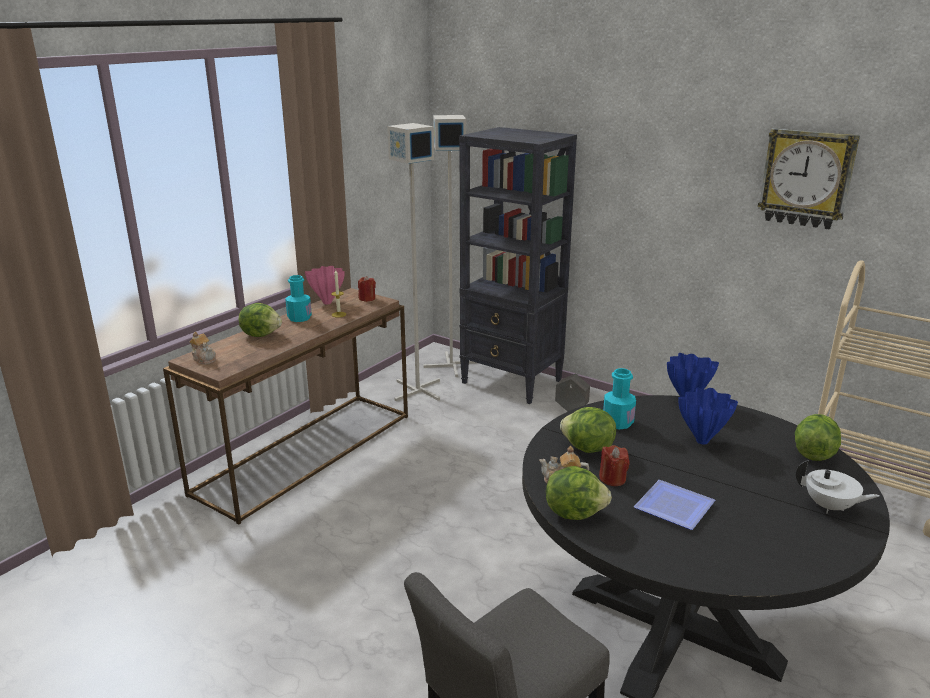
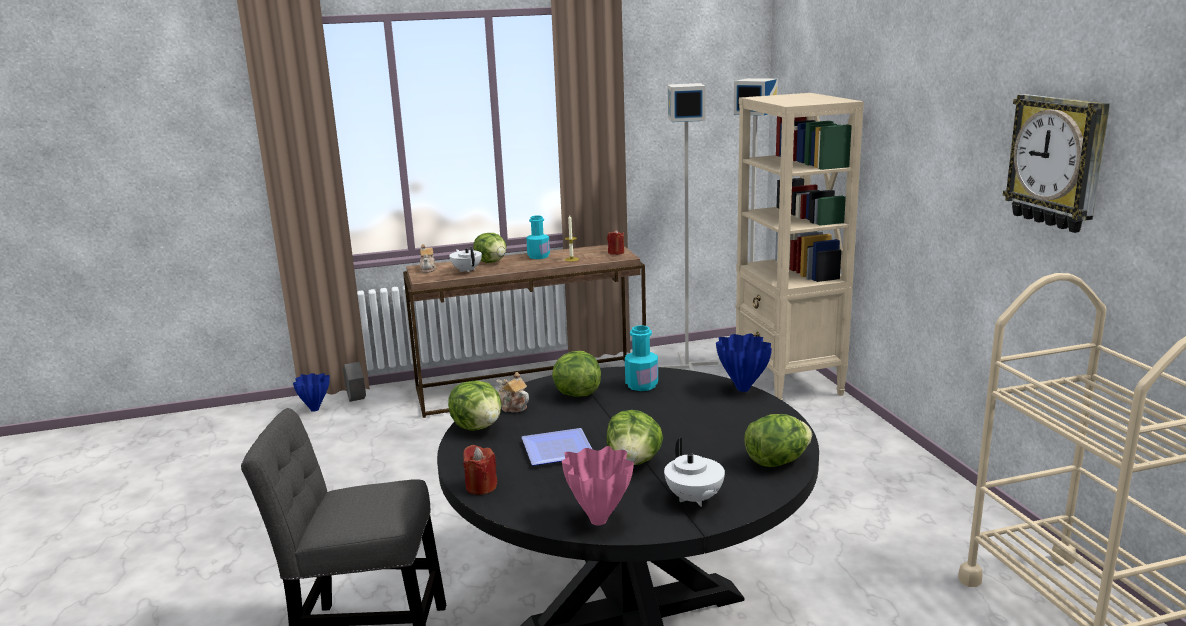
camera: 40 degrees right, 5 degrees down
(252, 350) = (467, 270): none -> white teapot
(328, 303) = (580, 250): pink vase -> pink vase (599, 521)
(512, 382) = (788, 383): black bookcase -> beige bookcase
(571, 409) = (813, 422): grey planter -> grey planter (356, 400)
(612, 479) = (552, 417): red candle -> red candle (481, 487)
(703, 441) = (687, 419): blue vase -> blue vase (315, 410)
(740, 493) = (634, 462): none -> lettuce

